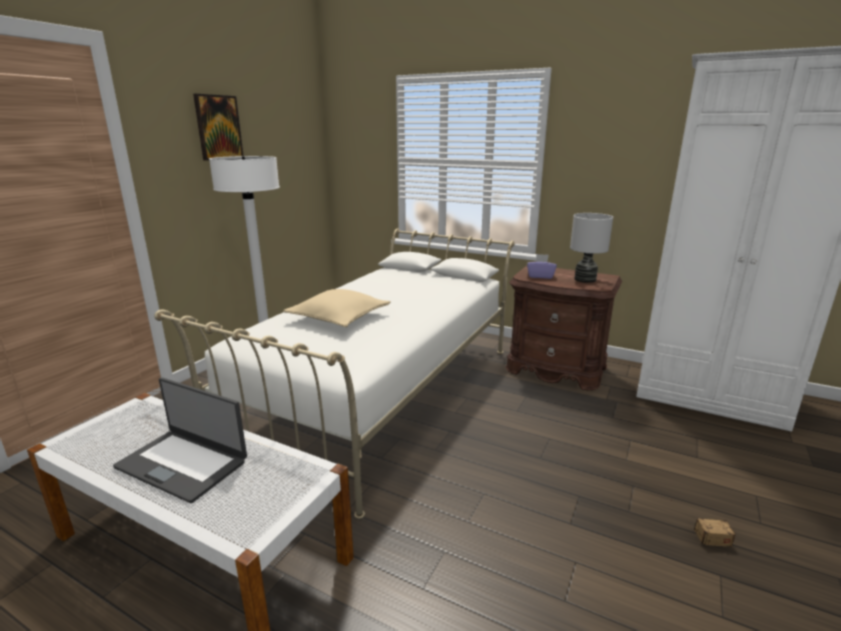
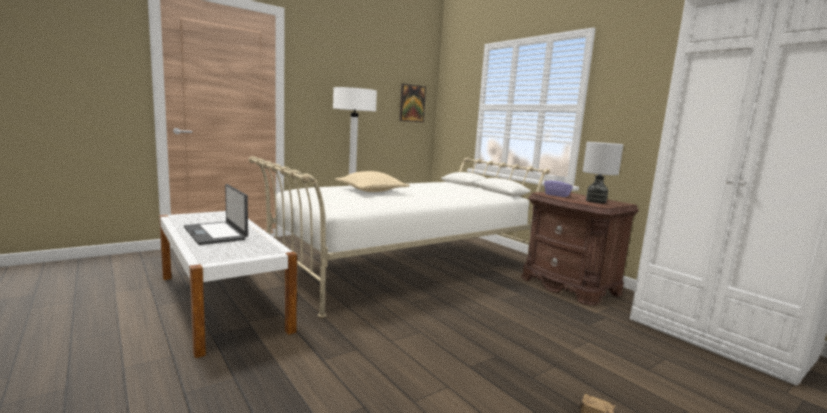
camera: 25 degrees right, 10 degrees down
(218, 127) = (349, 72): picture -> picture (412, 103)

